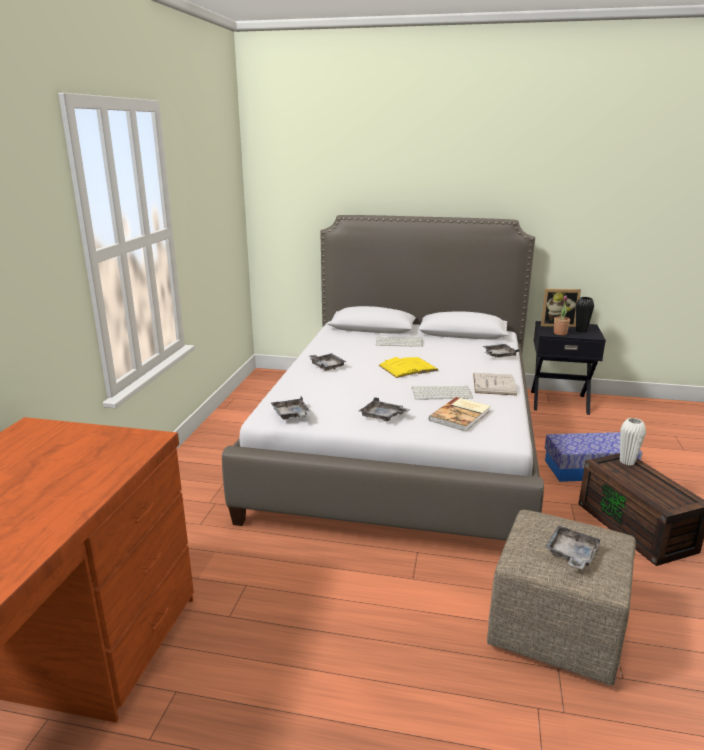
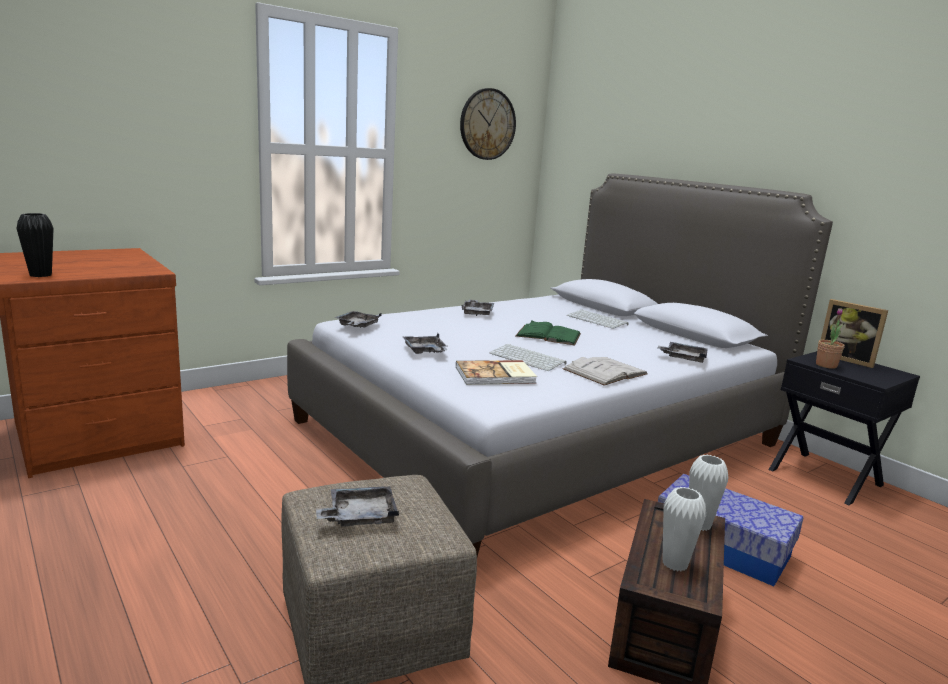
camera: 40 degrees right, 5 degrees down
(216, 182) = (487, 124): none -> wall clock
(408, 368) = (548, 335): yellow book -> green book
(581, 331) = (869, 372): black vase -> black vase (40, 275)
(656, 490) = (674, 564): none -> white vase

